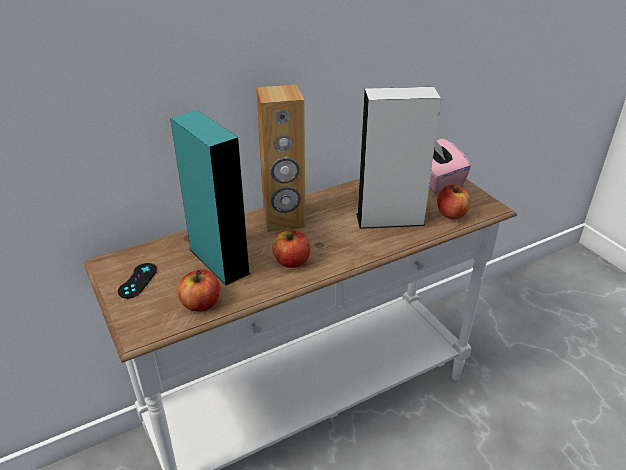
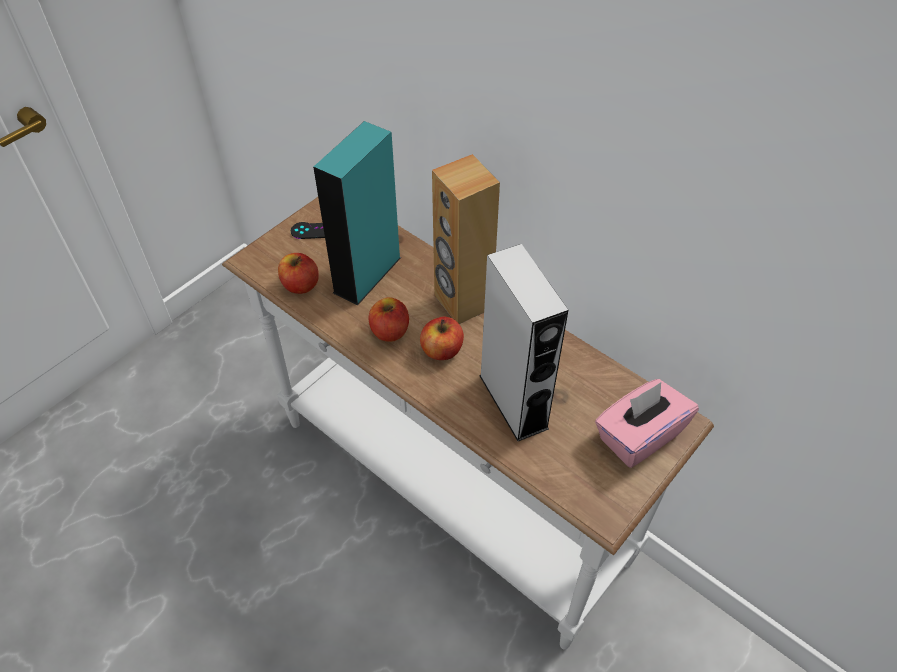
camera: 70 degrees right, 15 degrees up
(451, 214) = (560, 467): apple -> apple (442, 350)

